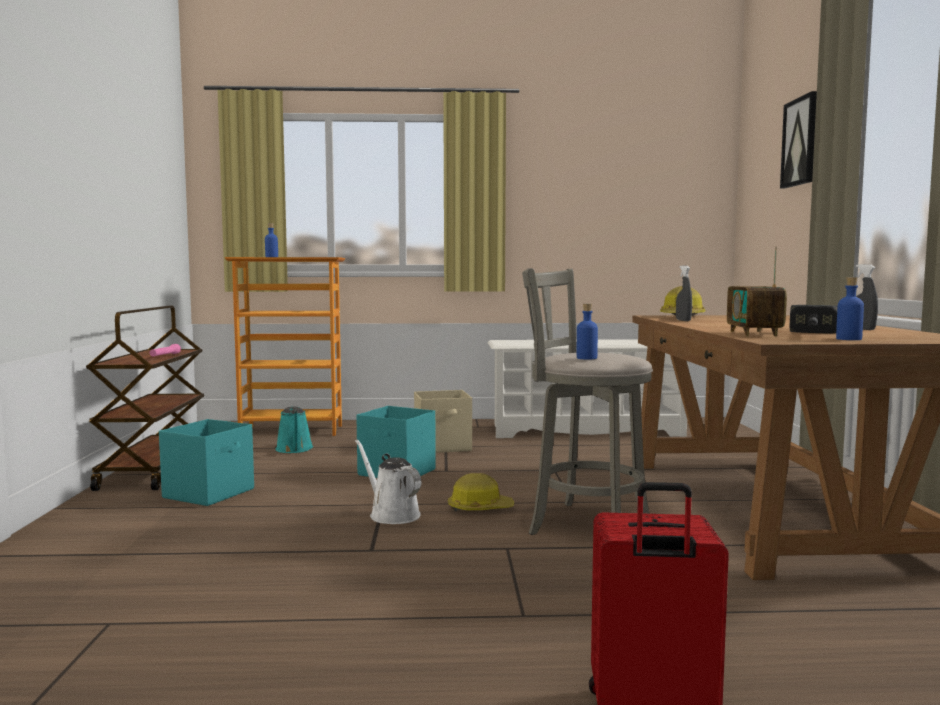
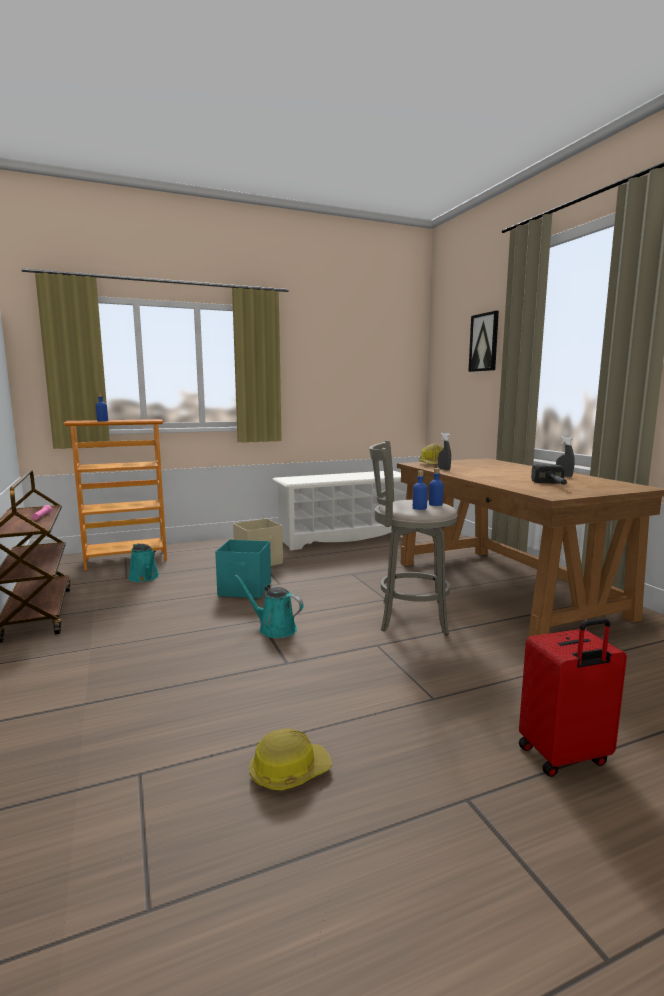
camera: 20 degrees left, 5 degrees up
(210, 493) = (111, 630): turquoise storage box -> none
(391, 514) = (274, 629): white watering can -> turquoise watering can
(480, 508) = (331, 614): hard hat -> hard hat (289, 772)
(754, 333) = (521, 486): radio -> none
(848, 339) = (583, 490): blue bottle -> blue bottle (435, 504)

